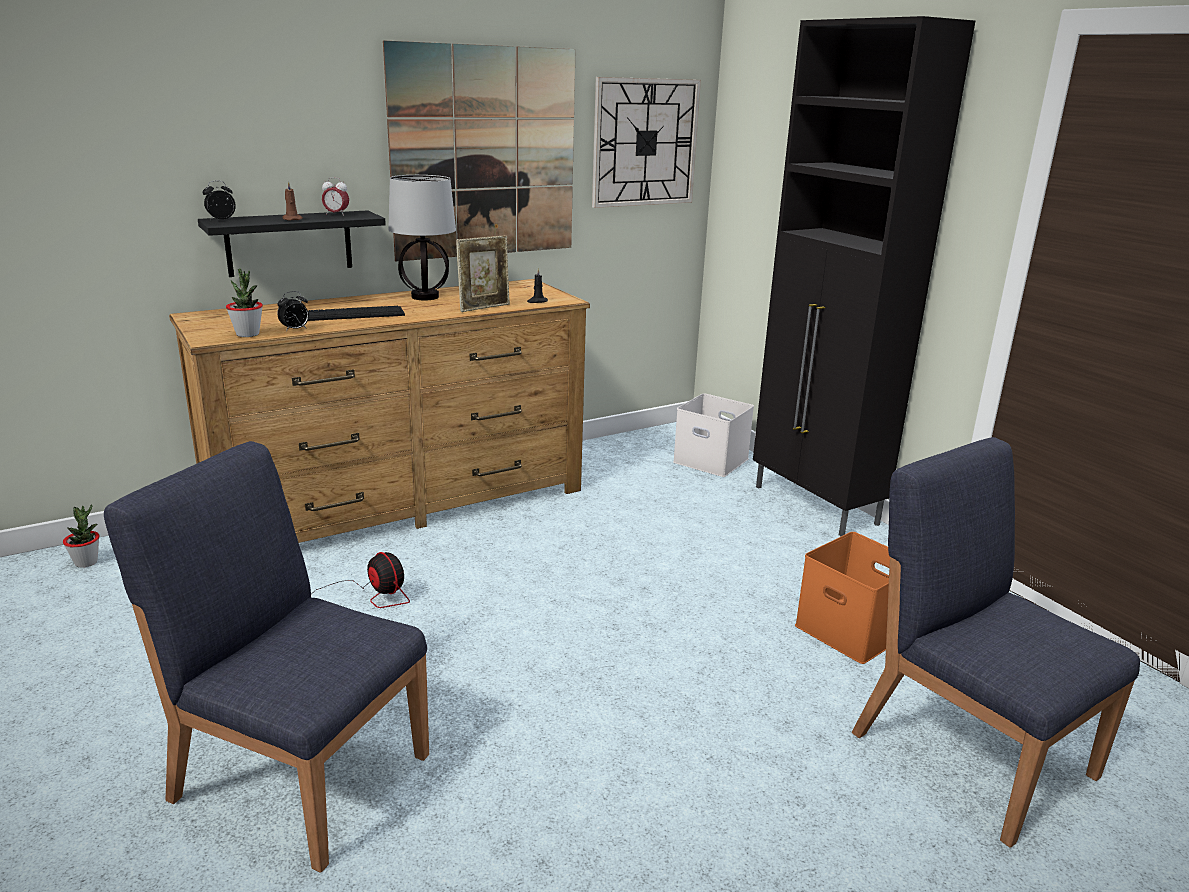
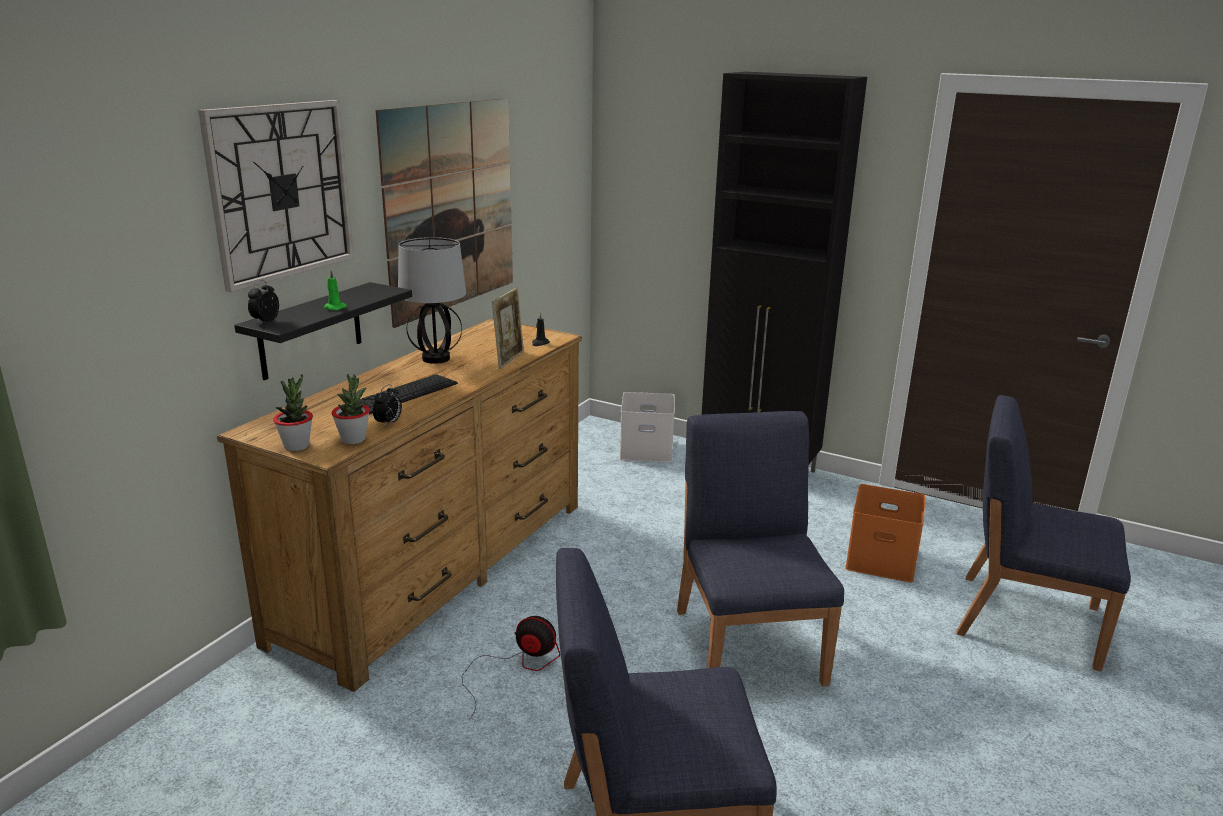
camera: 30 degrees left, 0 degrees up
(86, 562) = (181, 739): potted plant -> potted plant (296, 446)
(292, 219) = (334, 308): brown candle -> green candle
(336, 214) = (358, 293): alarm clock -> none
(597, 656) = (749, 644): none -> blue chair
(645, 143) = (552, 175): wall clock -> wall clock (281, 191)

